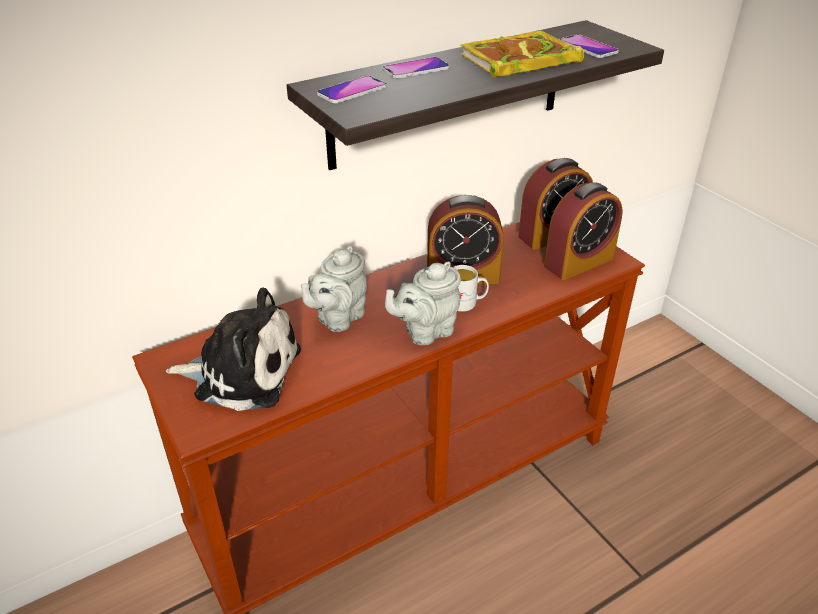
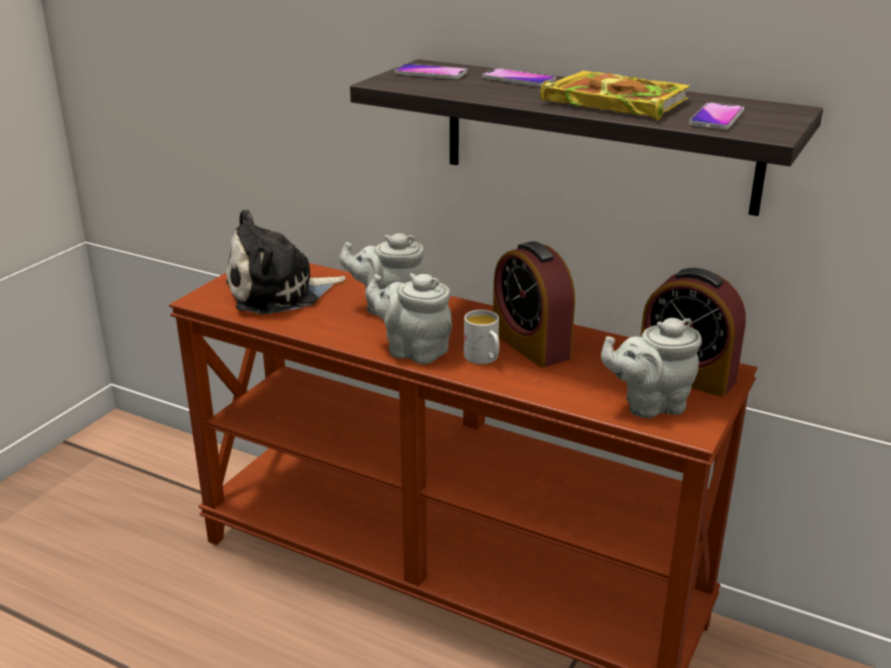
camera: 60 degrees right, 10 degrees down
(242, 372) = (279, 293): plush toy -> plush toy turned 90 degrees clockwise
(578, 262) = (649, 405): alarm clock -> grey teapot

